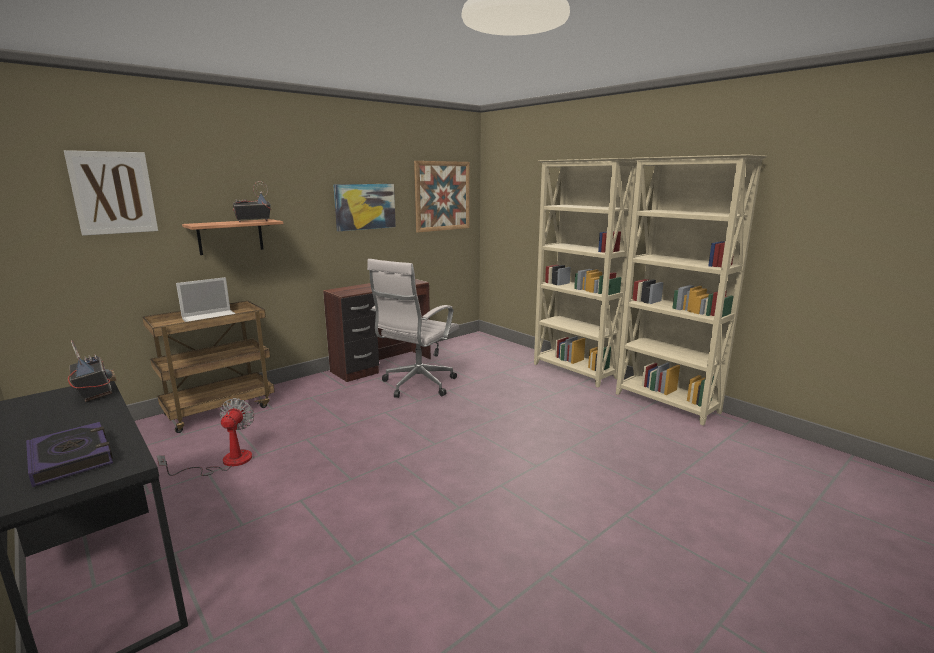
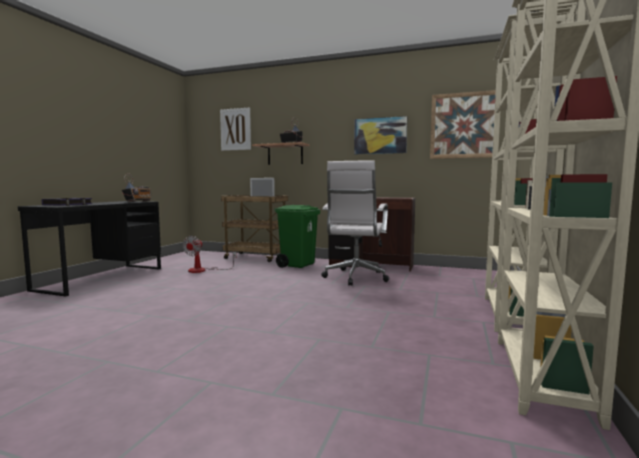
camera: 60 degrees right, 10 degrees down
(226, 462) = (203, 270): fan -> fan turned 135 degrees clockwise
(313, 396) = (297, 265): none -> green trash can
(416, 385) = (355, 278): white office chair -> white office chair turned 75 degrees counterclockwise

